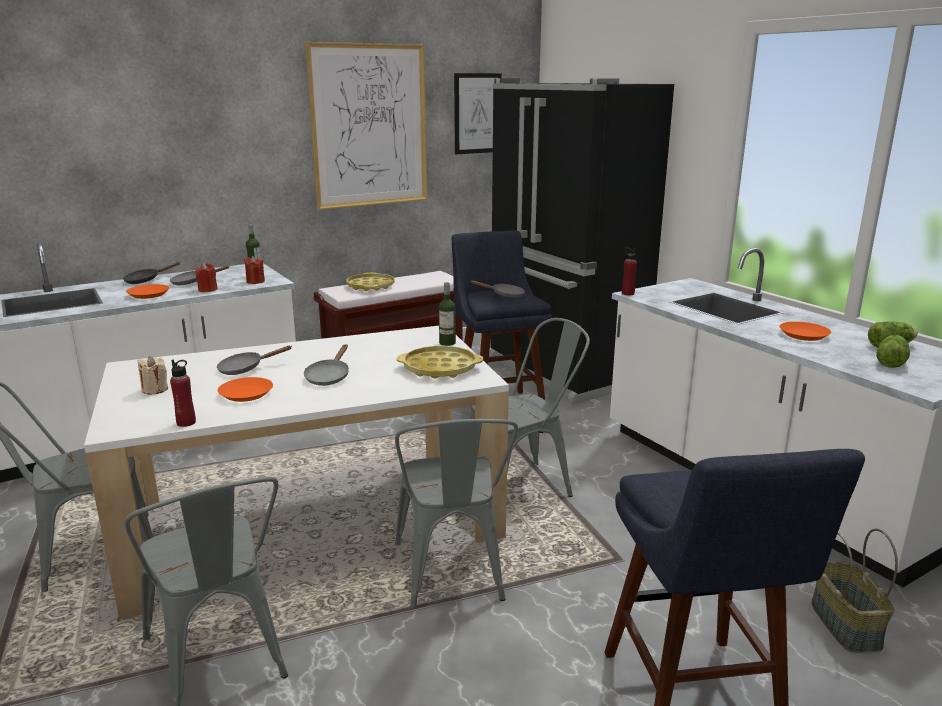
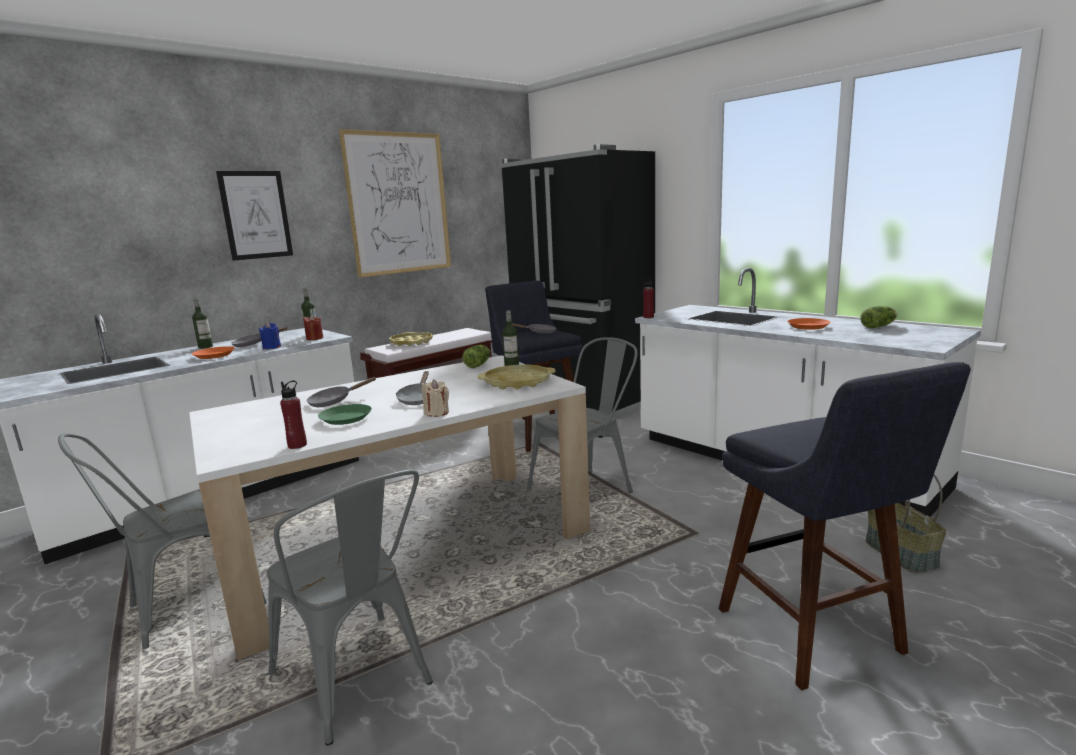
camera: 10 degrees left, 5 degrees down
(145, 280) = (205, 347): black frying pan -> bottle
(155, 389) = (251, 425): beige candle -> beige candle (437, 413)
(208, 290) = (272, 347): red candle -> blue candle
(246, 394) = (346, 418): orange plate -> green plate
(452, 577) = (556, 570): grey chair -> none
(477, 113) = (486, 193): picture -> picture (256, 215)
(891, 361) = (888, 334): lettuce -> lettuce (479, 364)

